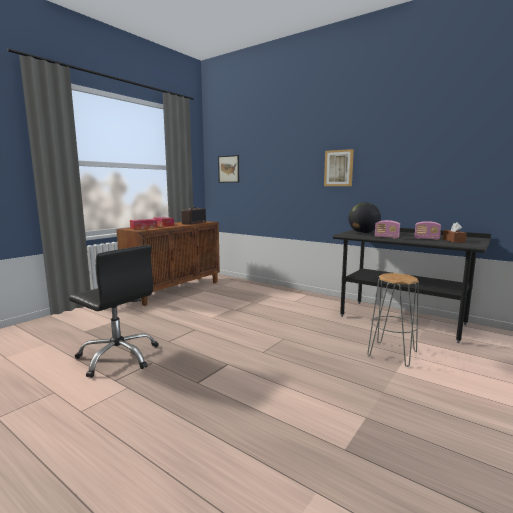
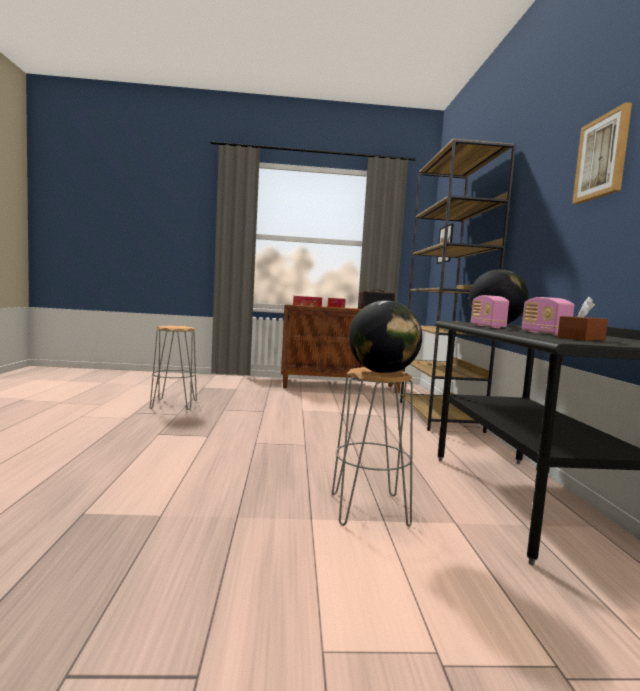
camera: 50 degrees right, 5 degrees down
(118, 357) = (173, 404): black office chair -> grey stool
(274, 290) = (439, 416): none -> brown bookcase
(338, 168) = (528, 222): picture -> picture (602, 157)
(402, 277) = (382, 372): none -> globe

